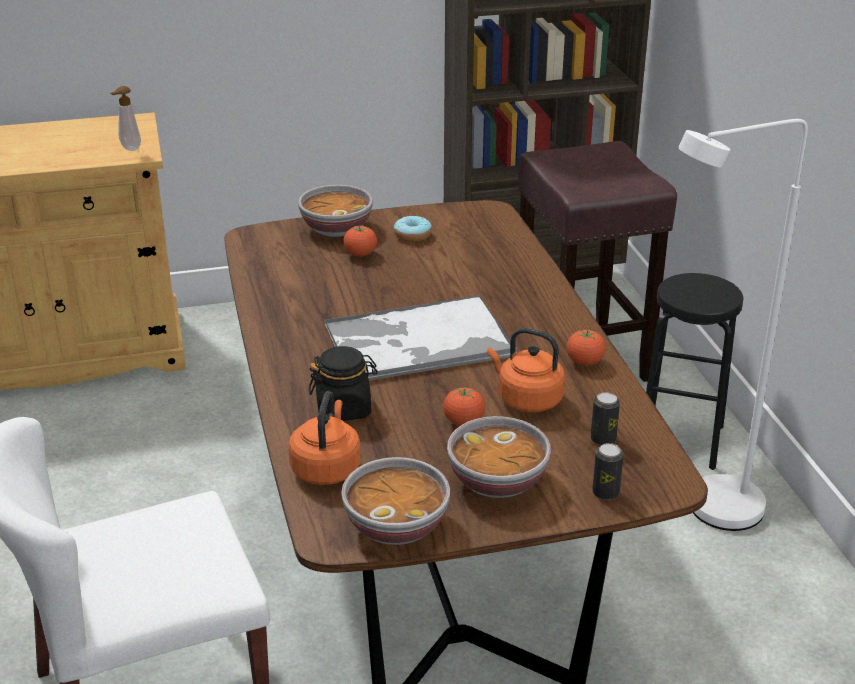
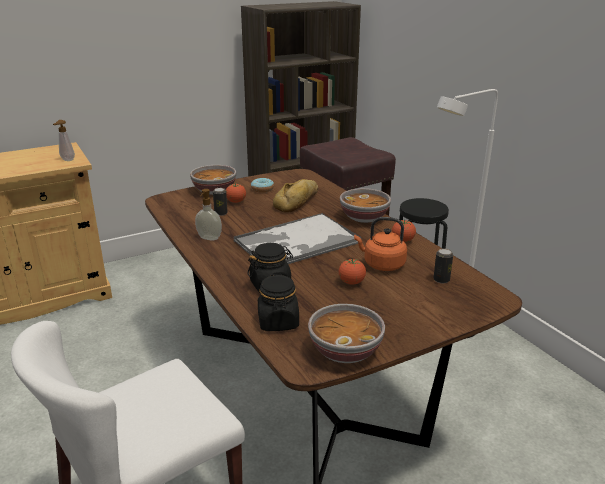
camera: 15 degrees left, 5 degrees down
(290, 316) = (209, 238): none -> soap dispenser
(326, 468) = (278, 322): orange kettle -> black jar
(458, 265) = (298, 201): none -> bread
(497, 482) = (394, 313): bowl -> bowl (364, 218)
(605, 492) = (463, 309): can -> can (221, 213)

